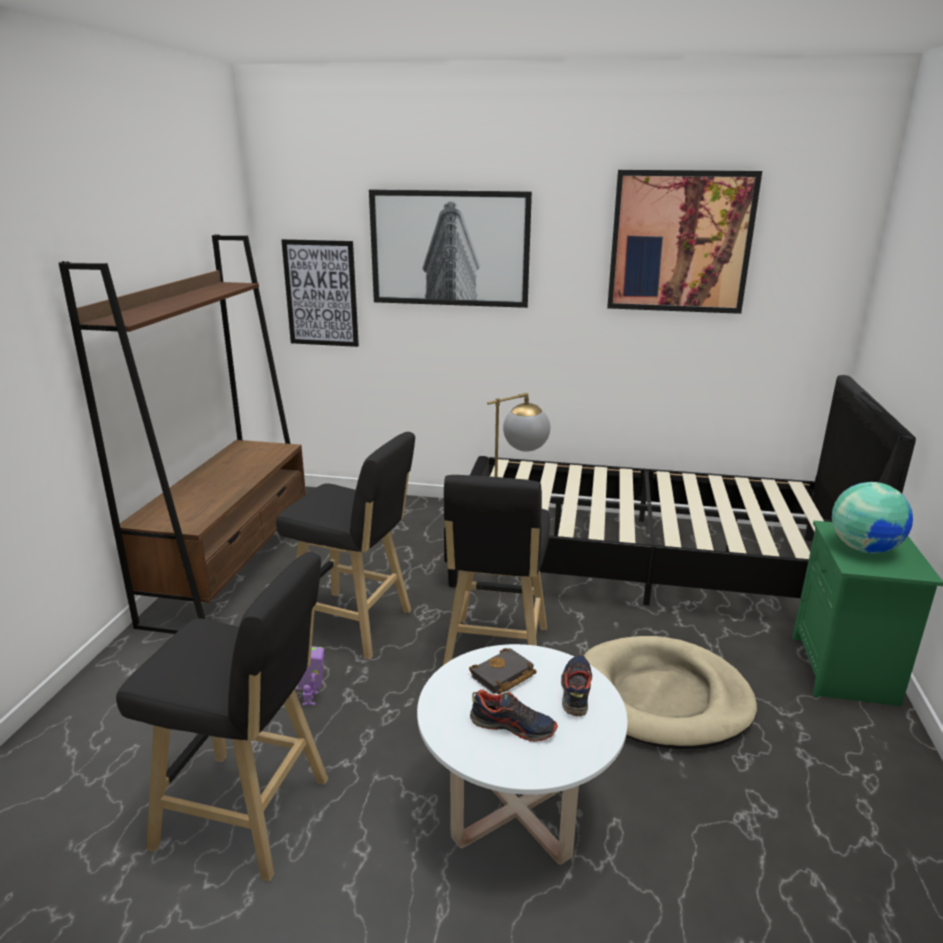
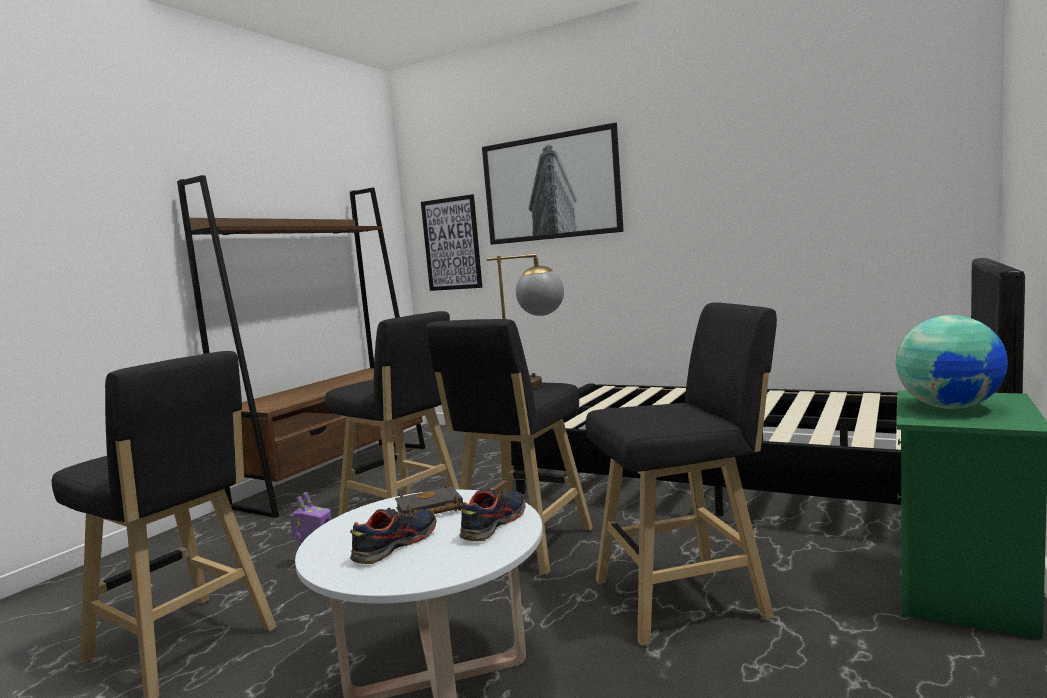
camera: 20 degrees right, 15 degrees down
(513, 726) = (395, 545): shoe -> shoe turned 90 degrees counterclockwise
(663, 697) = (687, 597): beige dog bed -> black stool
(680, 242) = (765, 144): picture -> none

